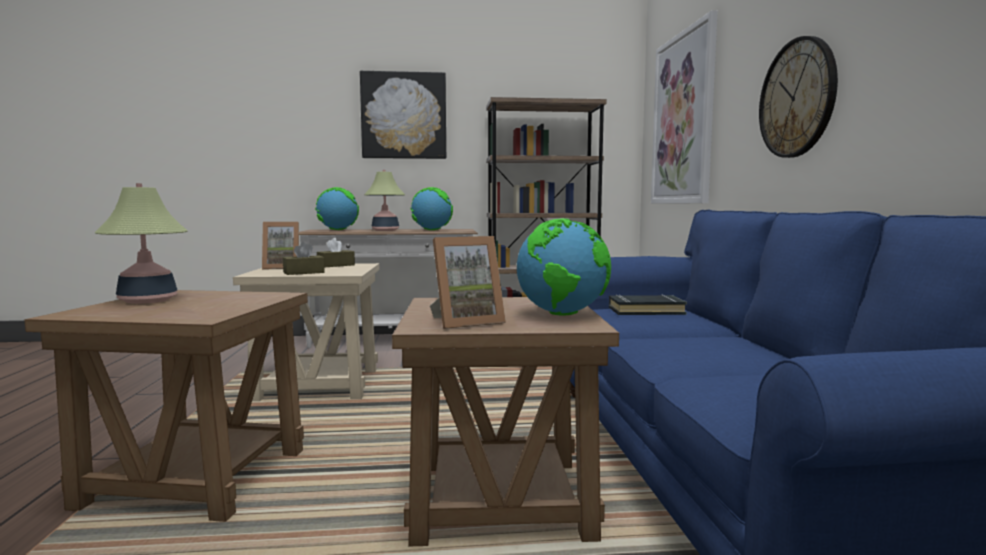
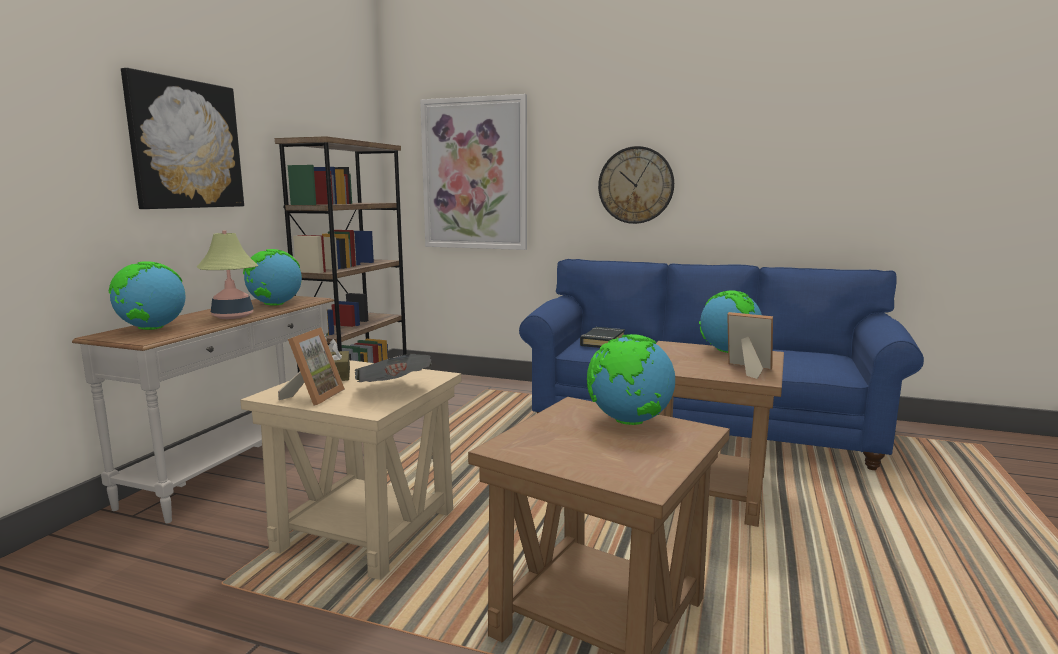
camera: 65 degrees left, 5 degrees up
(148, 300) = (566, 455): table lamp -> none
(230, 305) = (628, 422): none -> globe
(304, 272) = (394, 390): brown tissue box -> newspaper
(466, 322) = (746, 370): picture frame -> picture frame turned 60 degrees counterclockwise

